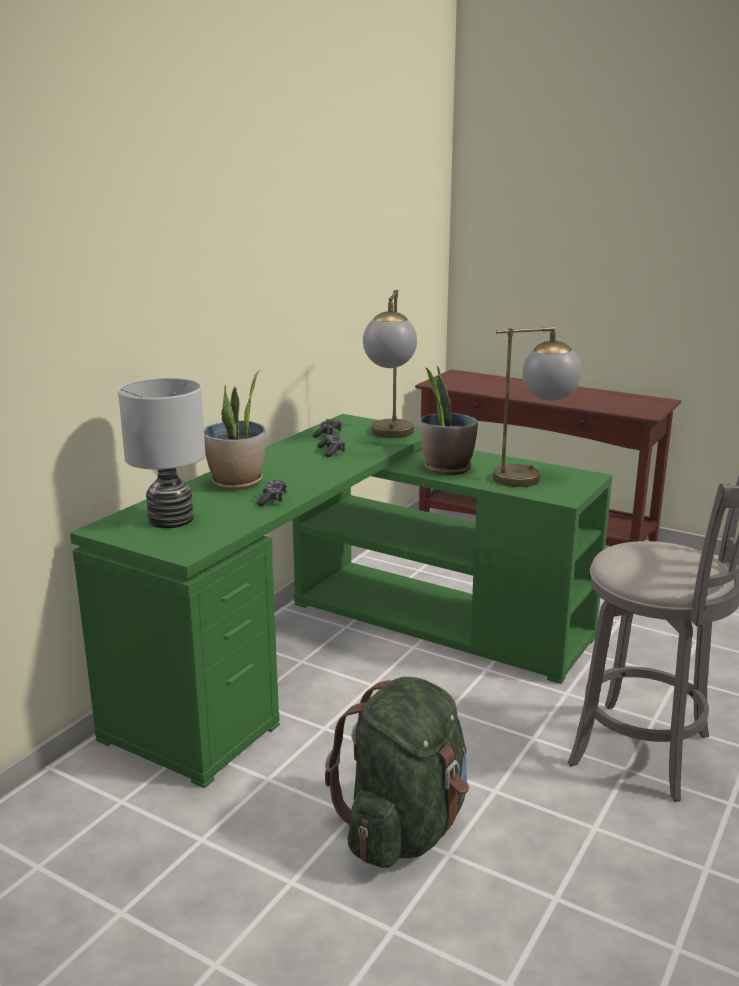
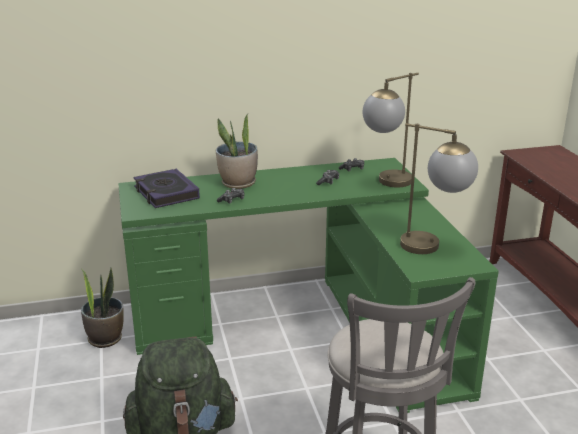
camera: 45 degrees right, 5 degrees up
(170, 520) = (166, 193): grey table lamp -> book
(446, 468) = (391, 220): potted plant -> potted plant (105, 338)

